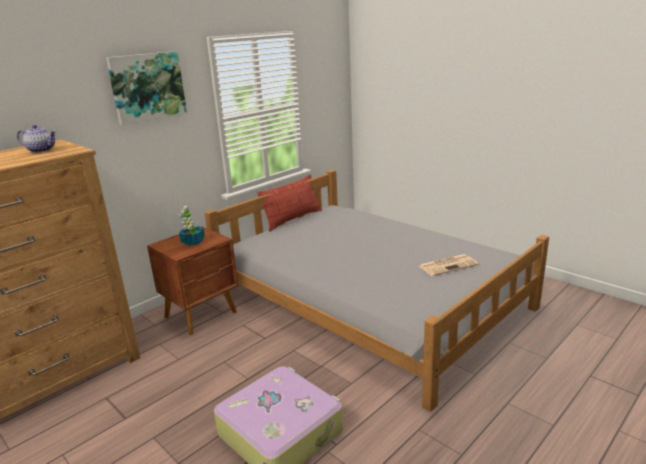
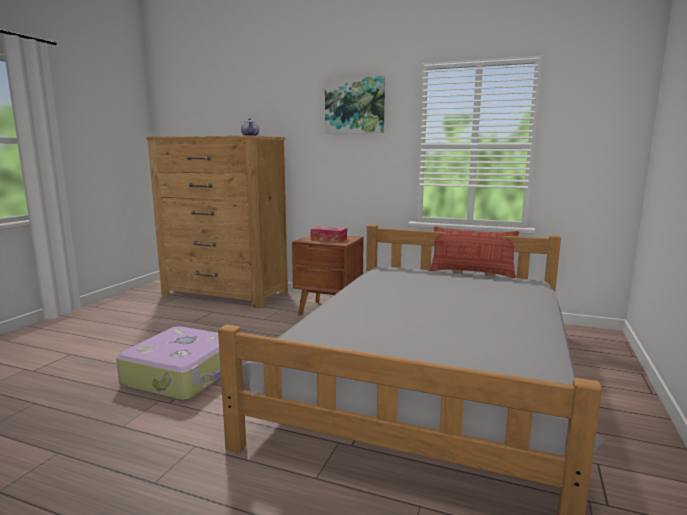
camera: 65 degrees right, 10 degrees down
(193, 242) = (328, 239): potted plant -> tissue box
(448, 265) = (445, 352): newspaper -> none

